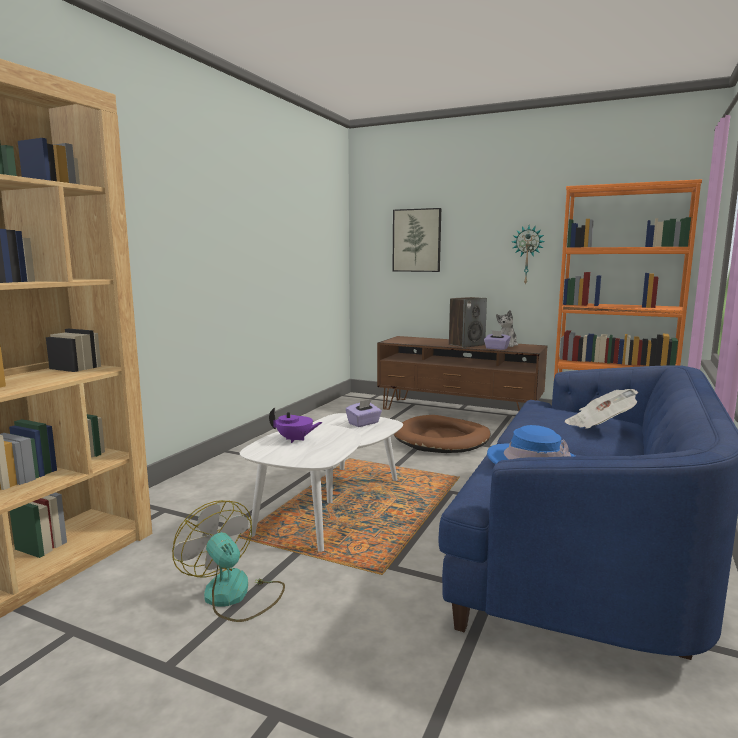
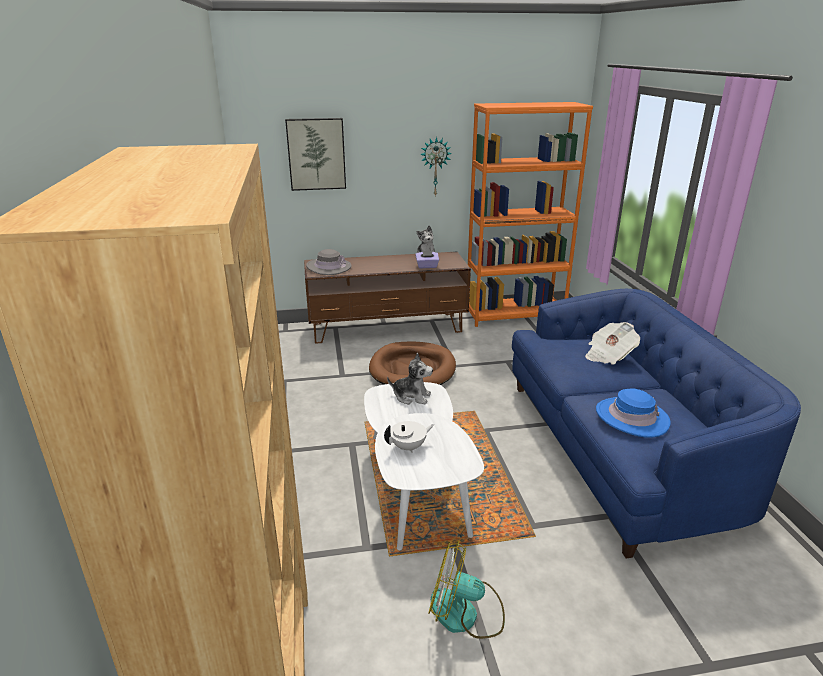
camera: 35 degrees left, 15 degrees up
(295, 439) = (409, 447): purple teapot -> white teapot
(364, 423) = (411, 396): purple tissue box -> plush toy
(408, 340) = (329, 267): none -> grey hat
(466, 345) = (394, 265): speaker -> none

